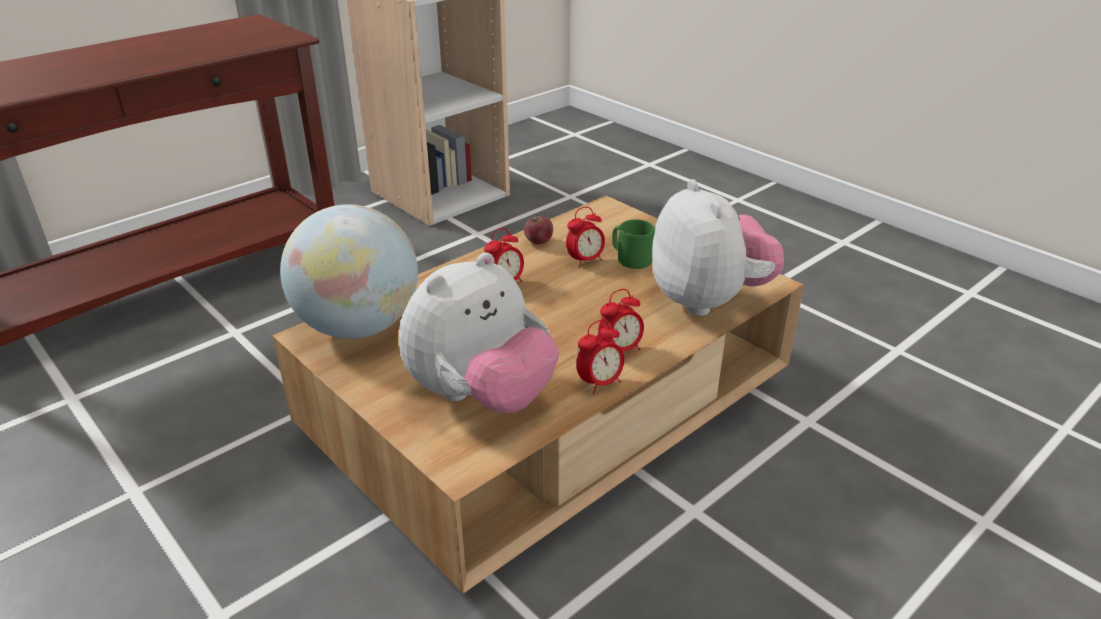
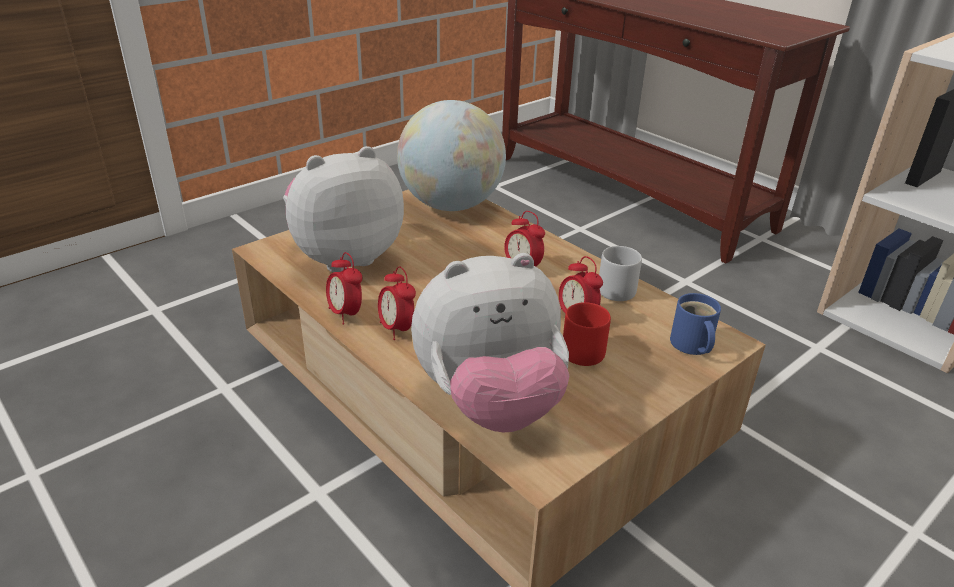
camera: 90 degrees right, 0 degrees up
(481, 396) = (344, 256): plush toy -> plush toy turned 105 degrees clockwise
(538, 241) = (615, 288): apple -> grey mug
(614, 219) = (691, 345): none -> blue mug
(631, 259) = (586, 350): green mug -> red mug

